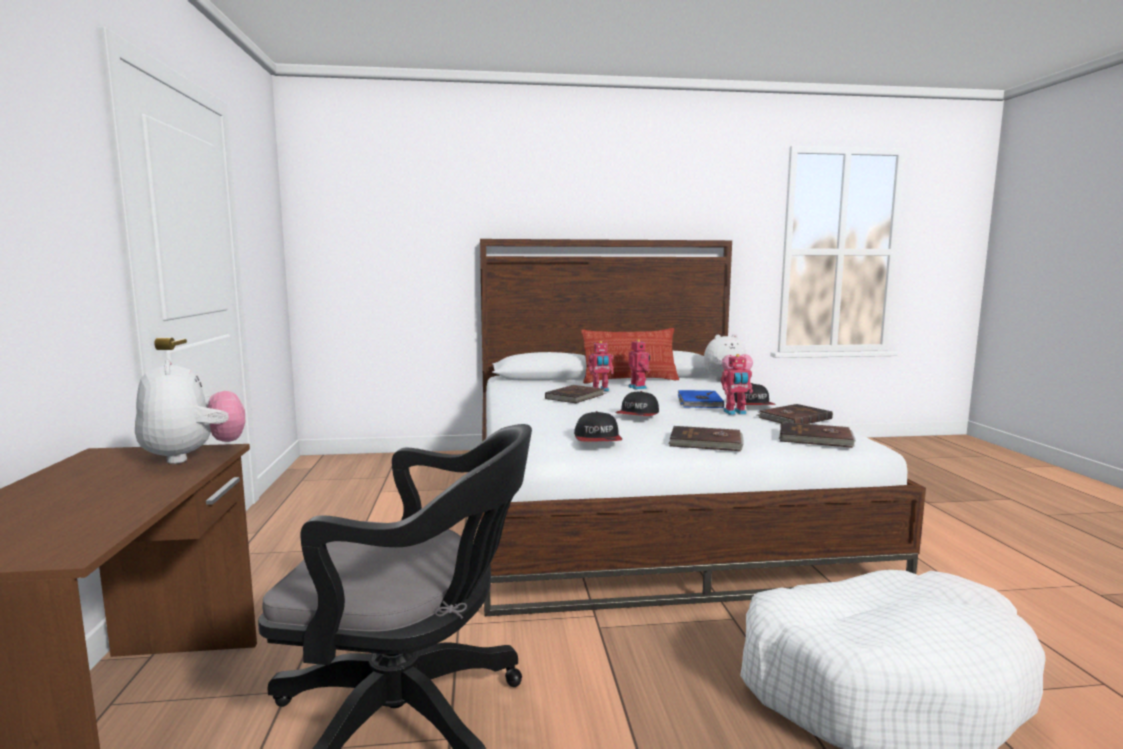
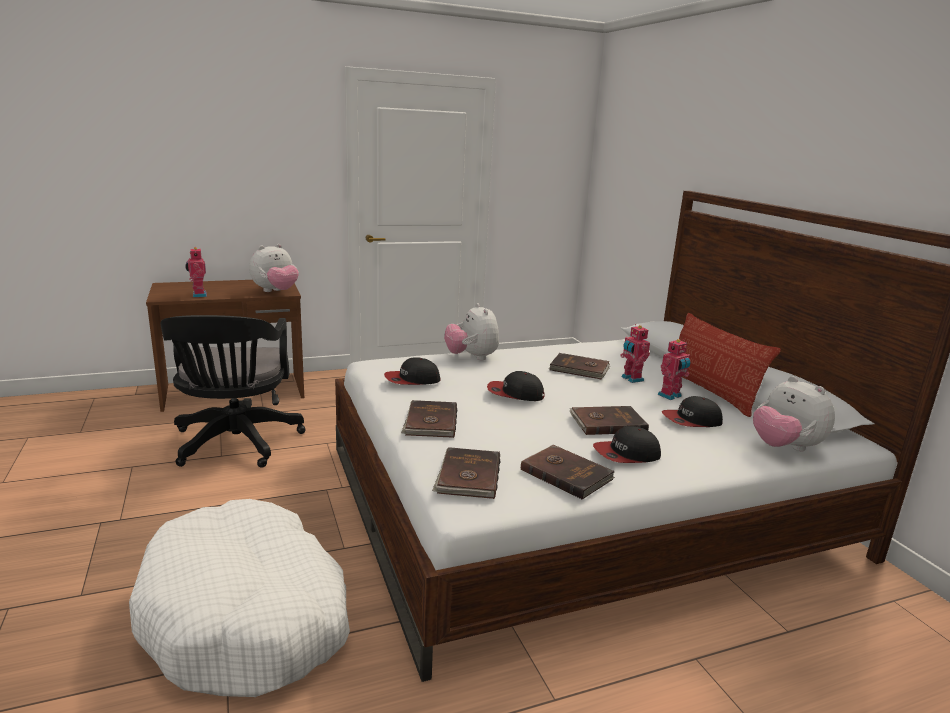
camera: 75 degrees right, 10 degrees up
(523, 421) = (471, 357): none -> plush toy
(687, 389) = (691, 420): none -> cap
(698, 402) = (607, 423): blue book -> brown book
(735, 413) = (568, 441): toy robot -> toy robot (198, 295)

